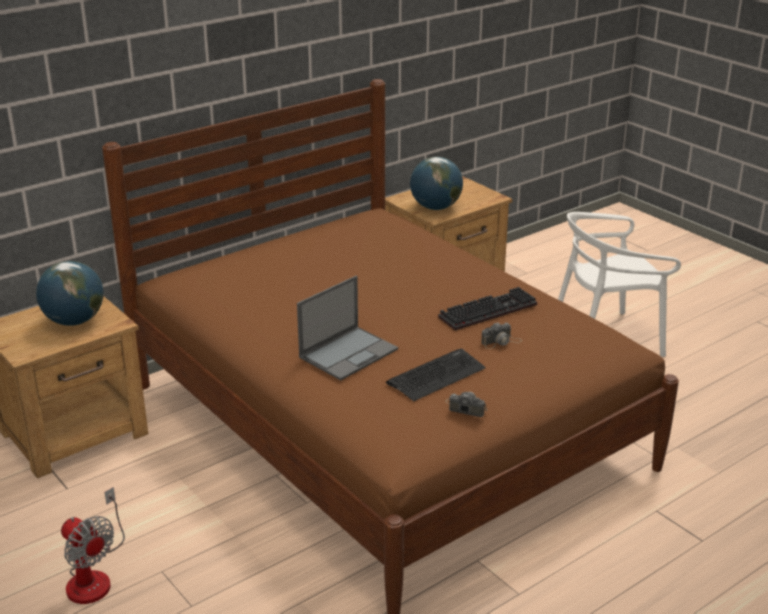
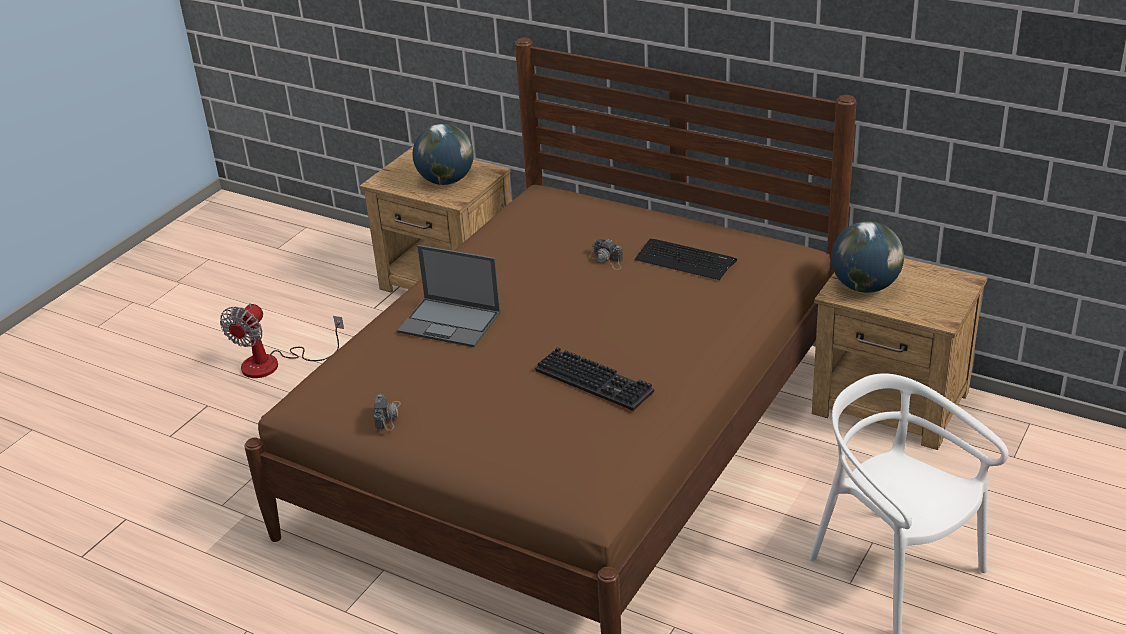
camera: 70 degrees right, 5 degrees up
(436, 375) = (437, 383): keyboard -> keyboard (685, 260)
(501, 342) = (531, 406): camera -> camera (607, 260)

